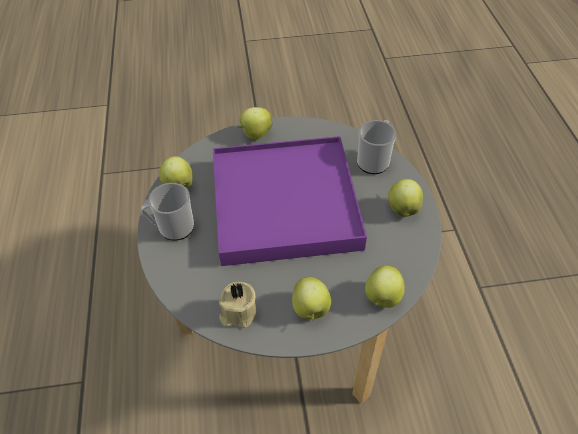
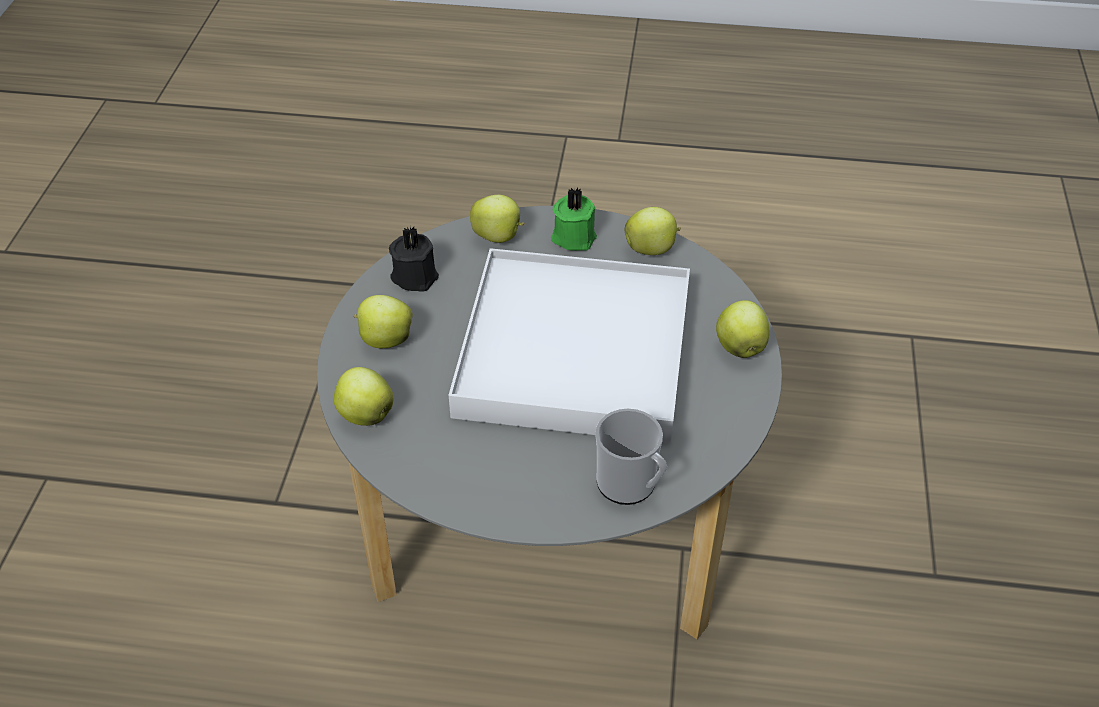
camera: 105 degrees right, 5 degrees down
(172, 228) = (573, 236): mug -> green candle
(238, 313) = (415, 275): beige candle -> black candle
(284, 203) = (575, 351): purple tray -> white tray
(403, 208) = (510, 490): apple -> apple (498, 237)

